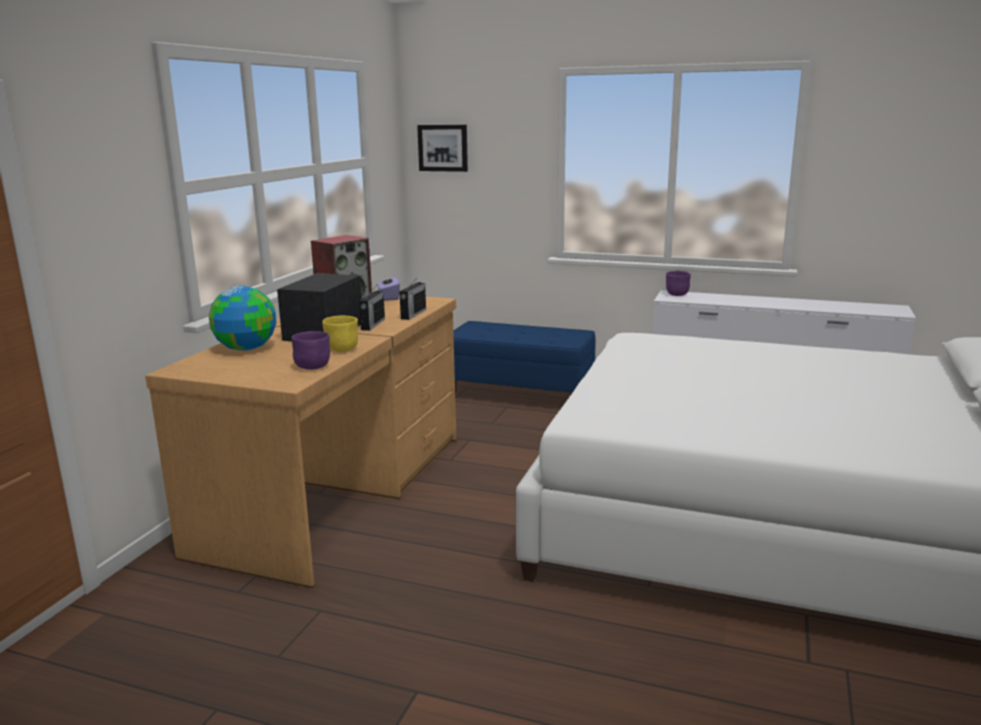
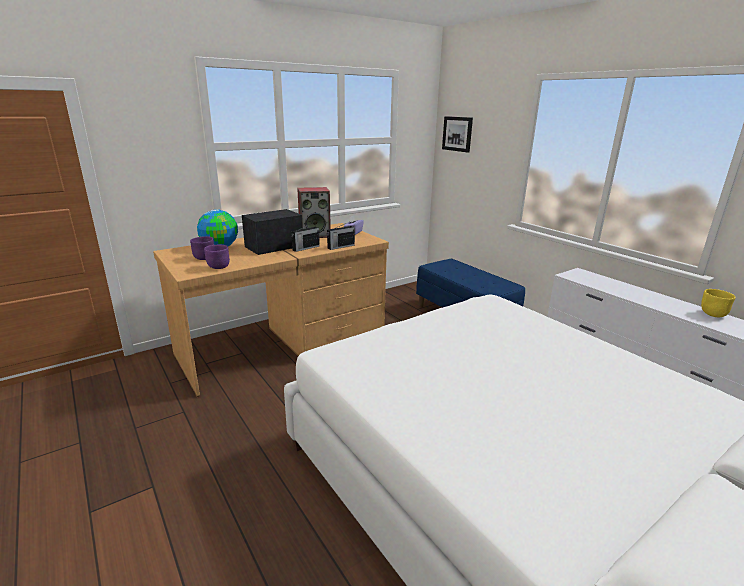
camera: 35 degrees right, 5 degrees up
(342, 349) = (255, 260): yellow bowl -> yellow bowl (712, 314)
(676, 294) = (583, 274): purple bowl -> purple bowl (204, 258)

